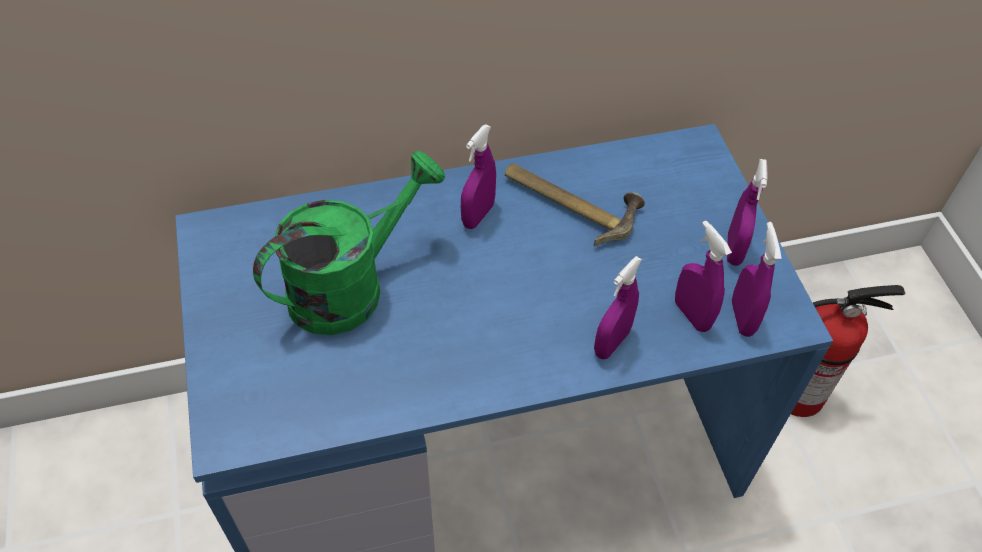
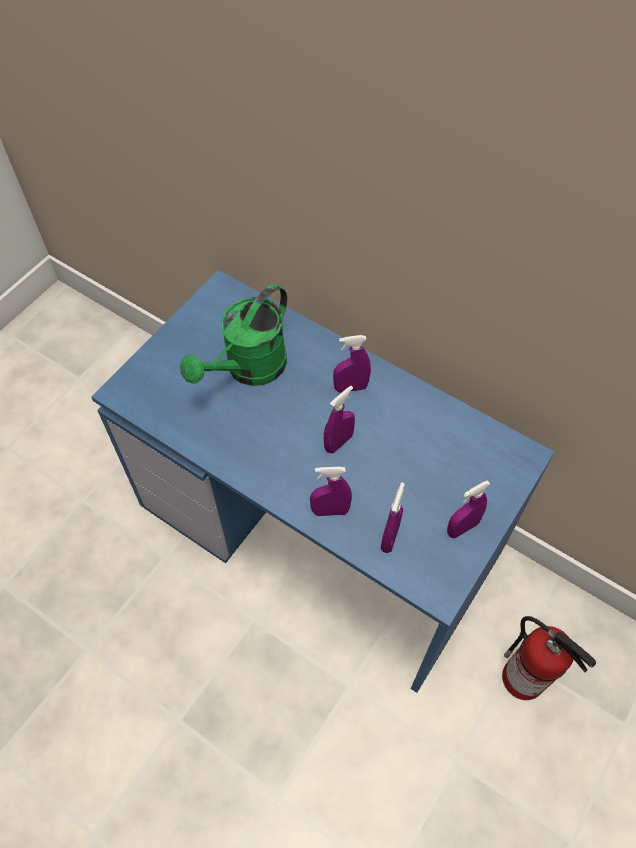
camera: 50 degrees right, 5 degrees up
(350, 285) = (248, 370): green watering can -> green watering can turned 120 degrees clockwise
(570, 202) = (407, 422): hammer -> none
(742, 318) = (414, 565): purple spray bottle -> purple spray bottle (338, 442)

